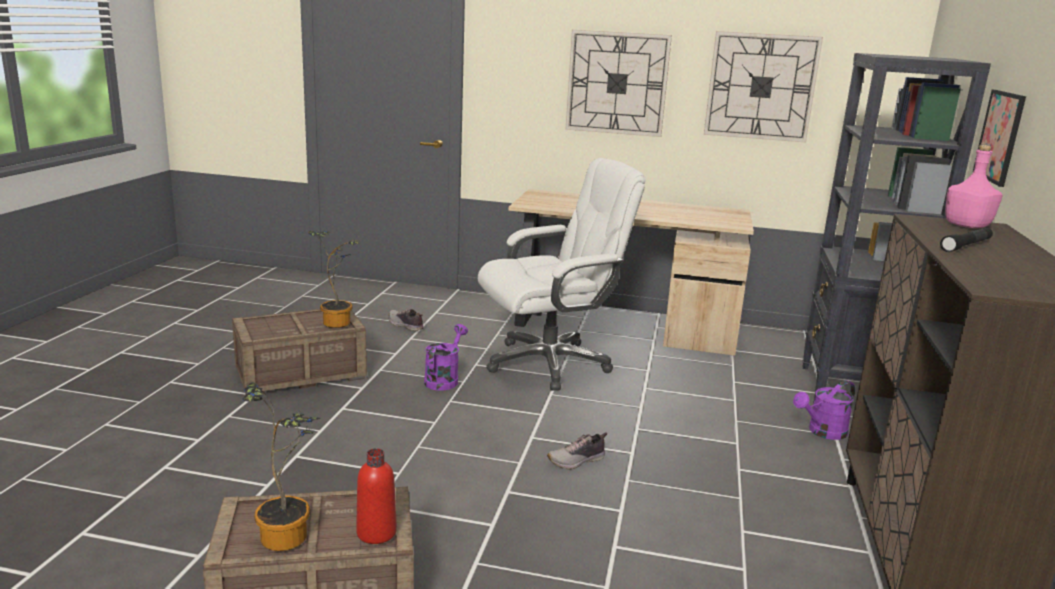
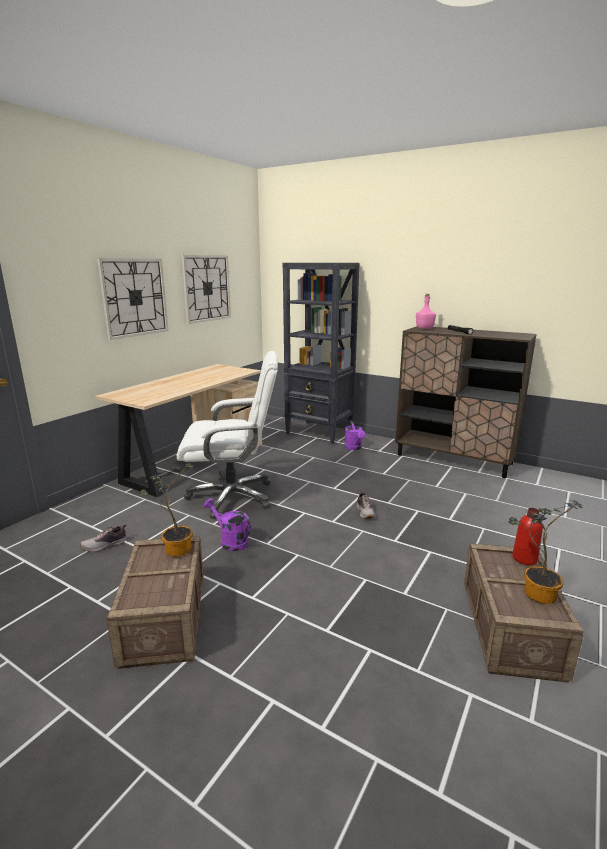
camera: 70 degrees left, 0 degrees up
(549, 363) = (233, 496): white office chair -> white office chair turned 90 degrees clockwise
(999, 136) = (383, 293): picture -> none

